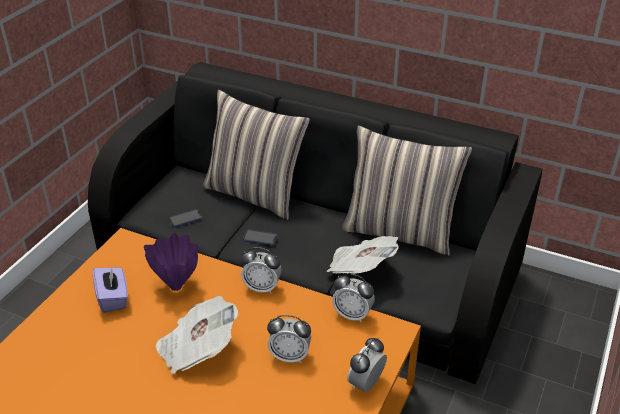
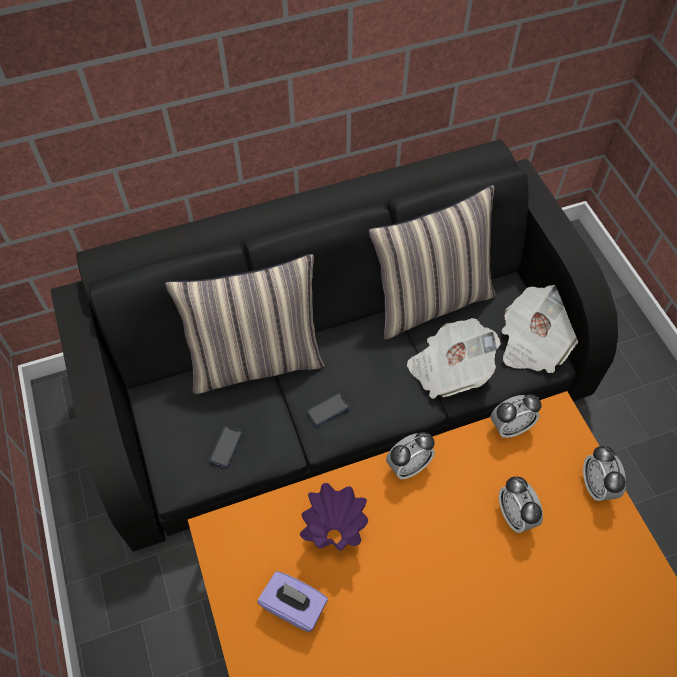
camera: 45 degrees left, 20 degrees up
(197, 349) = (438, 583): newspaper -> newspaper (534, 342)
(289, 356) = (515, 515): alarm clock -> alarm clock turned 105 degrees clockwise

